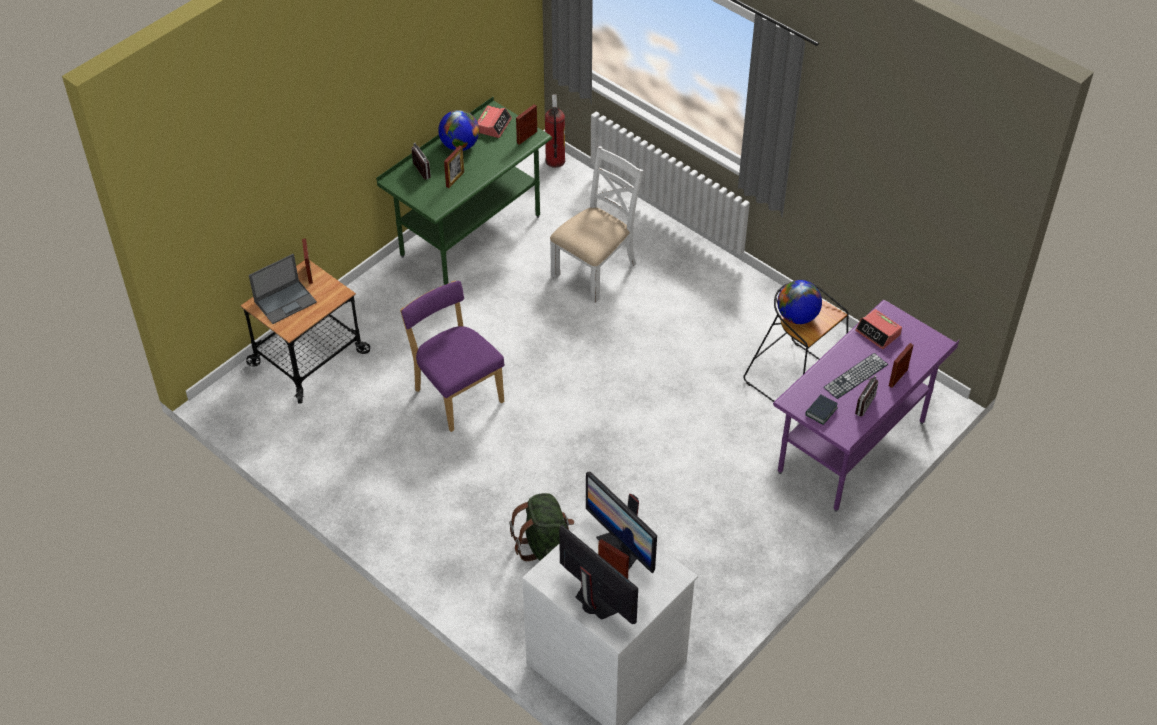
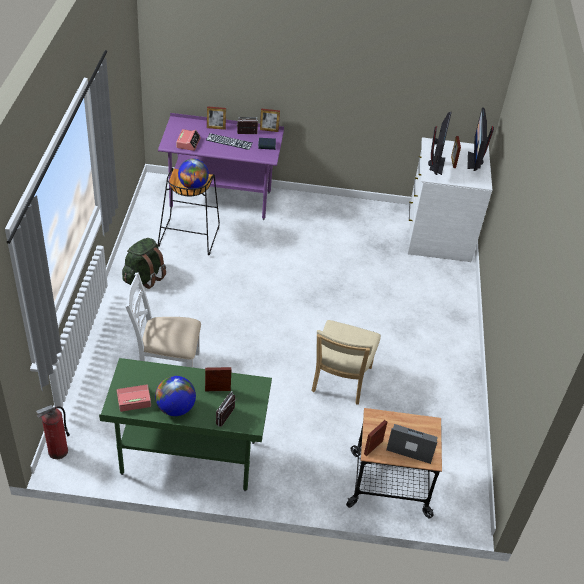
camera: 130 degrees left, 5 degrees down
(456, 393) = (340, 382): purple chair -> beige chair
(527, 137) = (132, 371): picture frame -> picture frame (269, 130)
(545, 547) = (402, 286): green backpack -> green backpack (144, 277)

